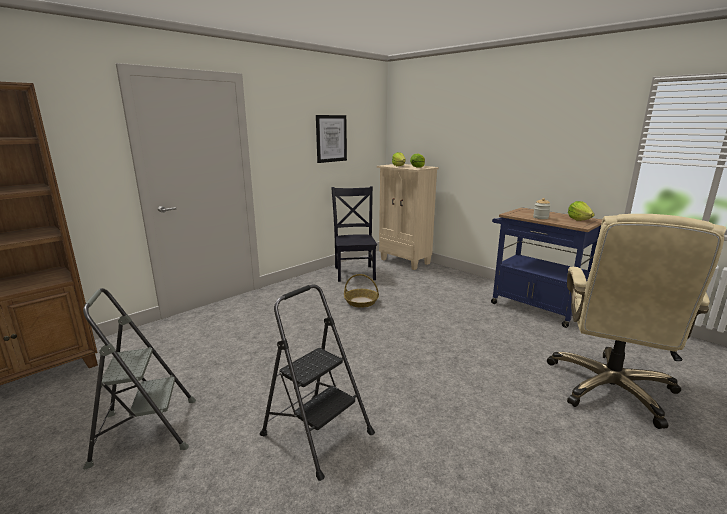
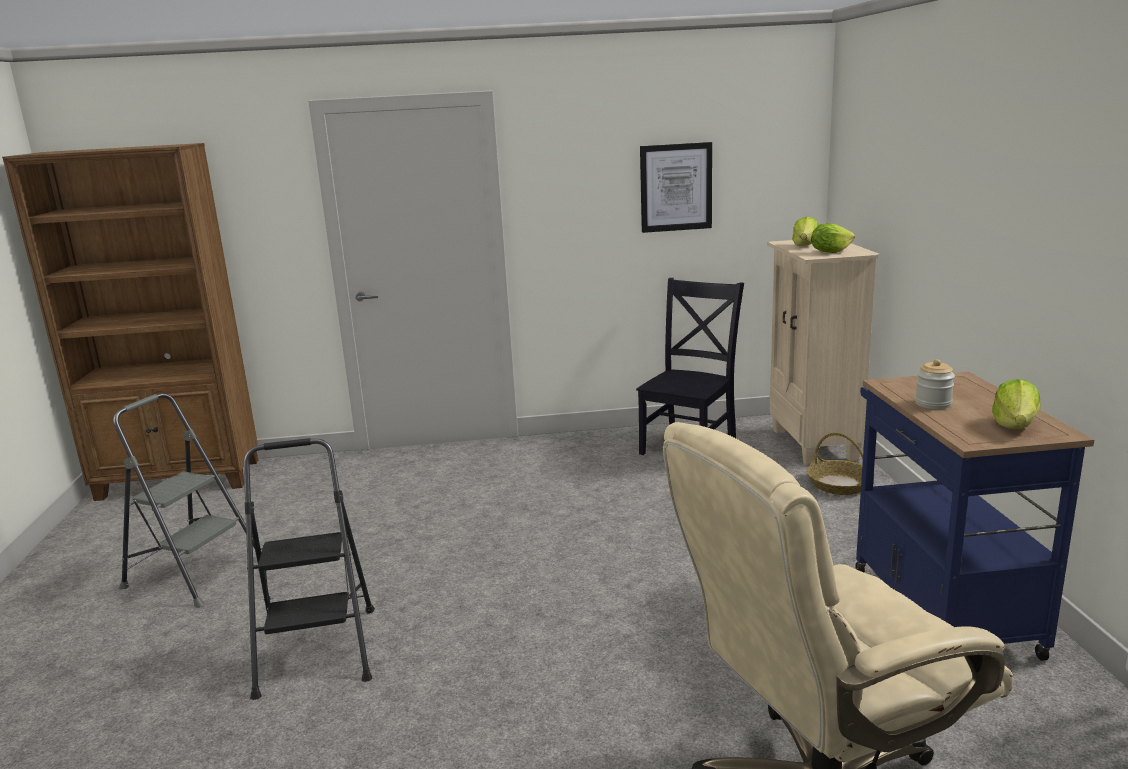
camera: 40 degrees right, 0 degrees up
(361, 302) = (623, 498): basket -> basket (839, 485)

